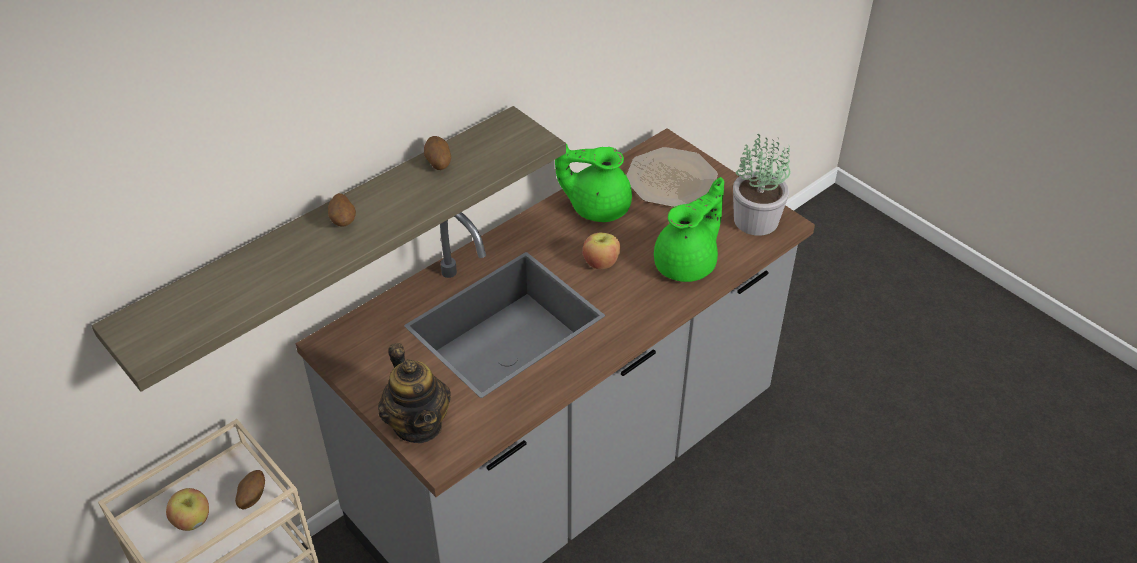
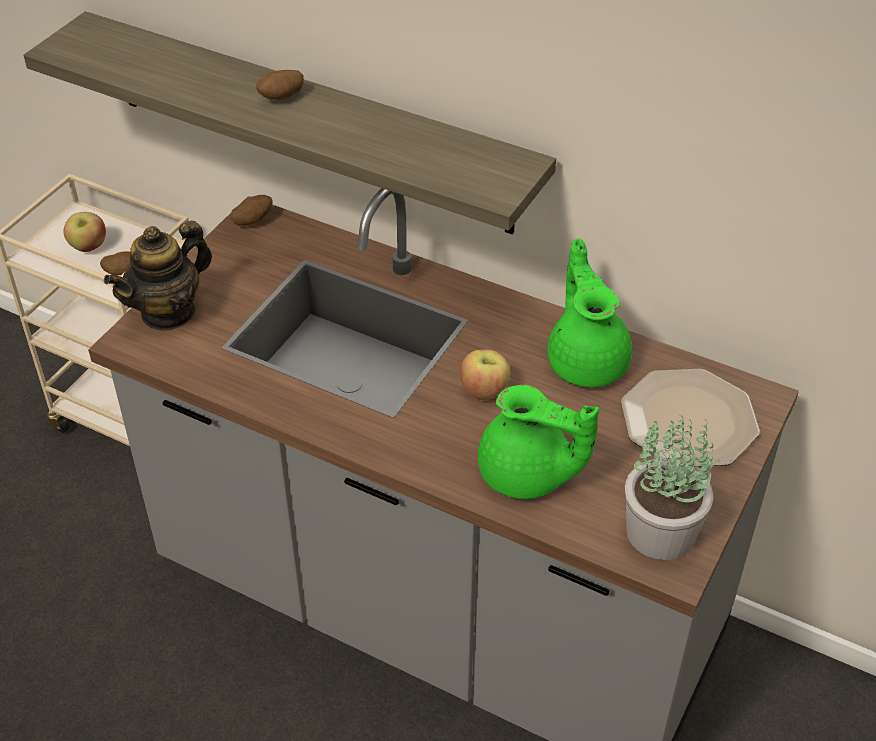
camera: 70 degrees right, 0 degrees up
(438, 163) = (411, 132): potato -> potato (253, 221)

